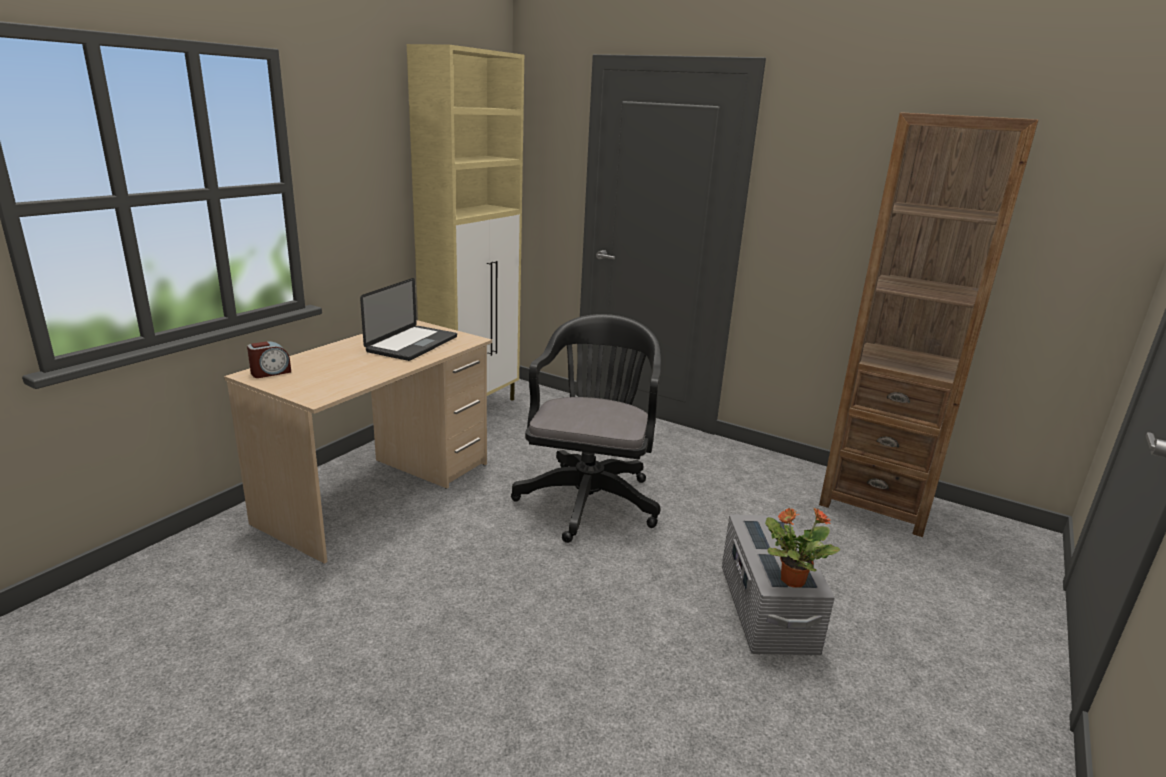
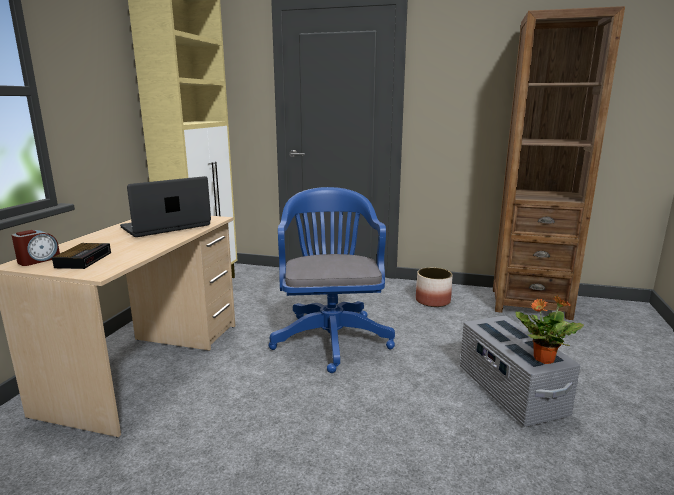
camera: 15 degrees left, 5 degrees down
(311, 378) = (84, 259): none -> alarm clock
(412, 344) = (166, 227): laptop -> laptop turned 135 degrees counterclockwise
(589, 497) = (331, 336): black office chair -> blue office chair
(743, 474) = (432, 301): none -> planter

